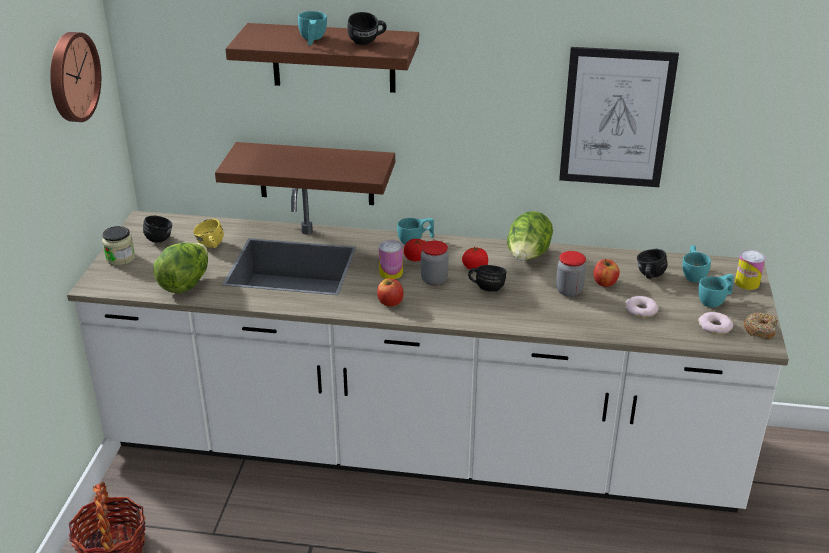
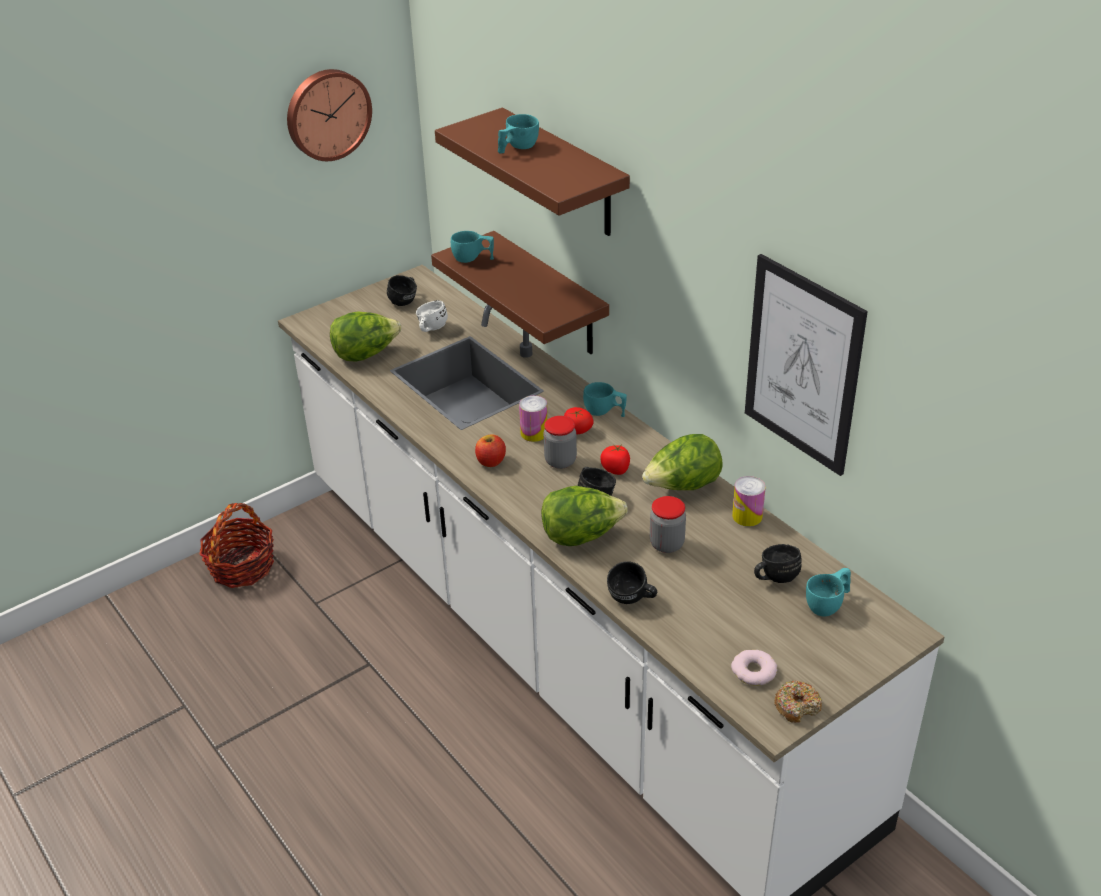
camera: 45 degrees right, 5 degrees up
(120, 258) = (353, 306): jar -> none
(210, 246) = (430, 329): yellow mug -> white mug
(367, 42) = (557, 170): black mug -> black mug (631, 600)
(515, 312) = (581, 536): none -> lettuce
(605, 283) = (716, 557): apple -> none
(641, 310) = (705, 606): donut -> none
(715, 300) = (803, 645): turquoise cup -> turquoise cup (473, 259)
(747, 283) = (874, 649): can -> can (747, 516)

